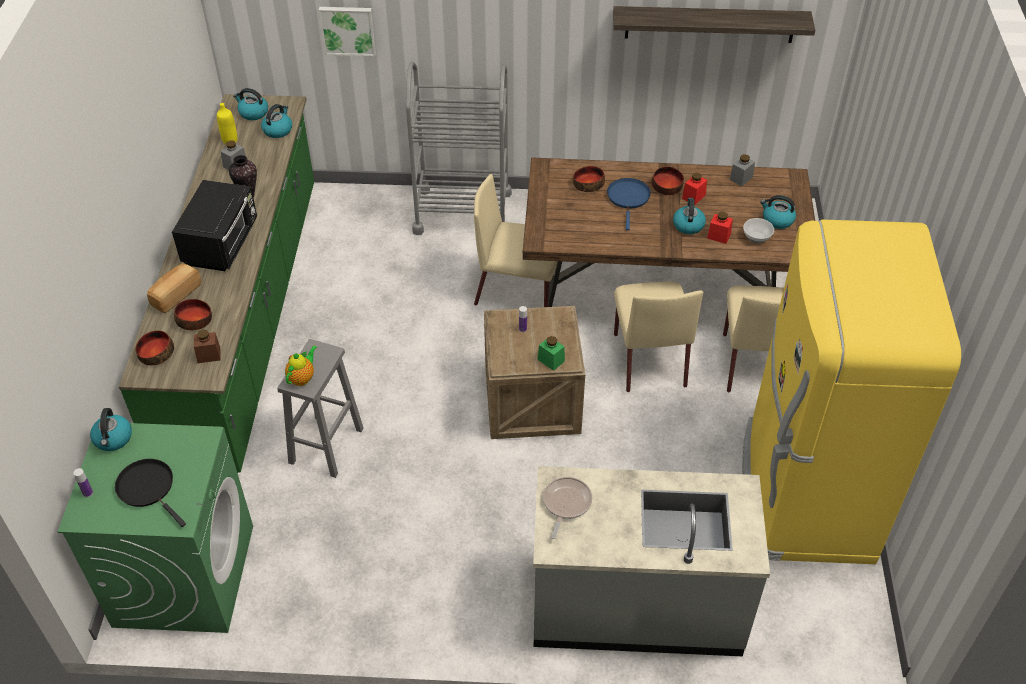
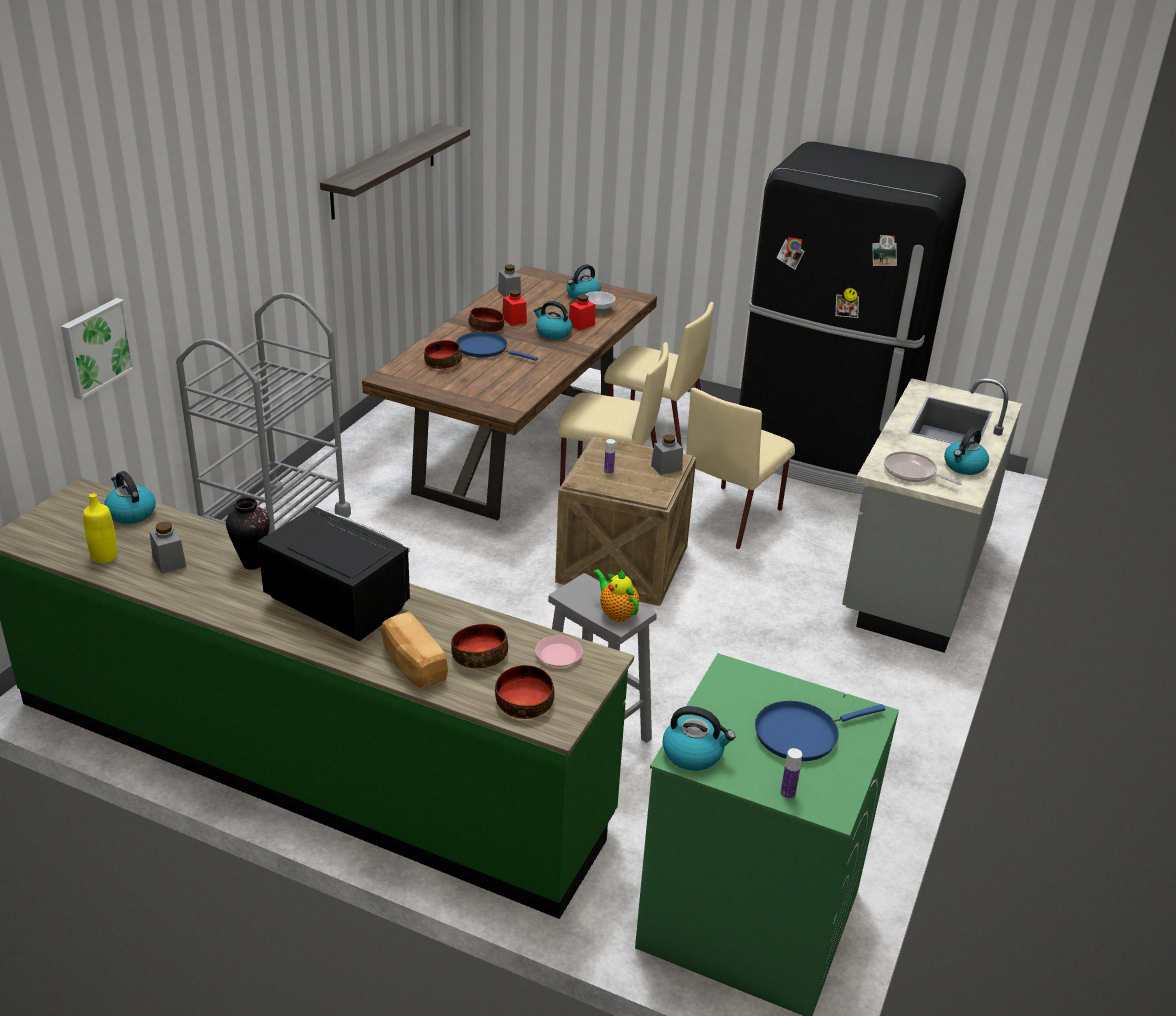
camera: 70 degrees left, 15 degrees down
(148, 488) = (801, 734): black frying pan -> blue frying pan
(209, 355) = (559, 655): brown jar -> pink plate
(253, 113) = (63, 525): kettle -> kettle (964, 466)
(518, 291) = (446, 529): beige chair -> beige chair (731, 516)
(551, 360) = (666, 468): green jar -> grey jar
(805, 493) = (821, 455): yellow fridge -> black fridge

